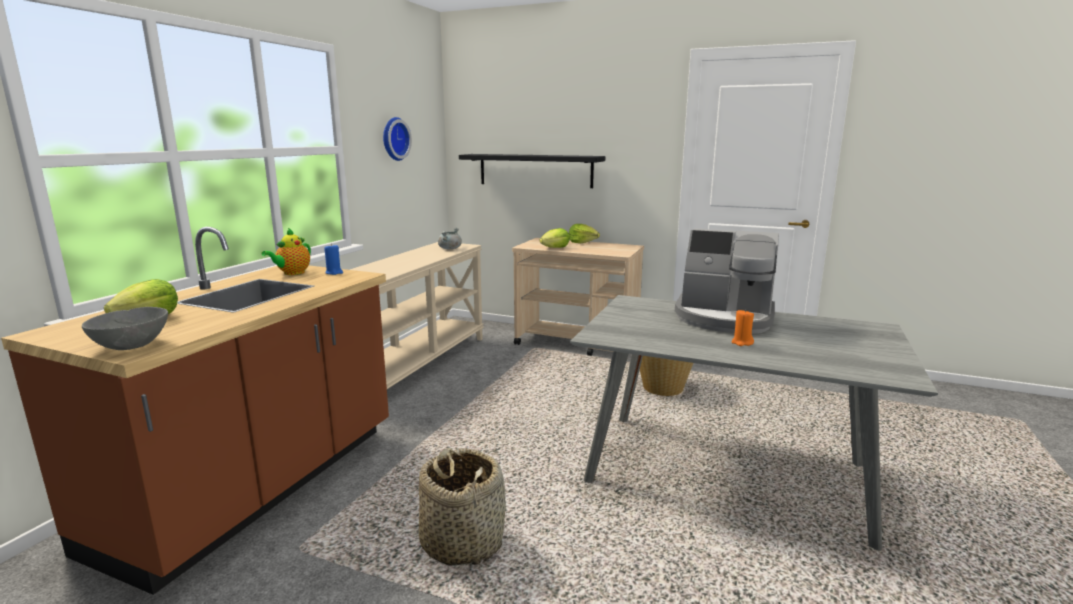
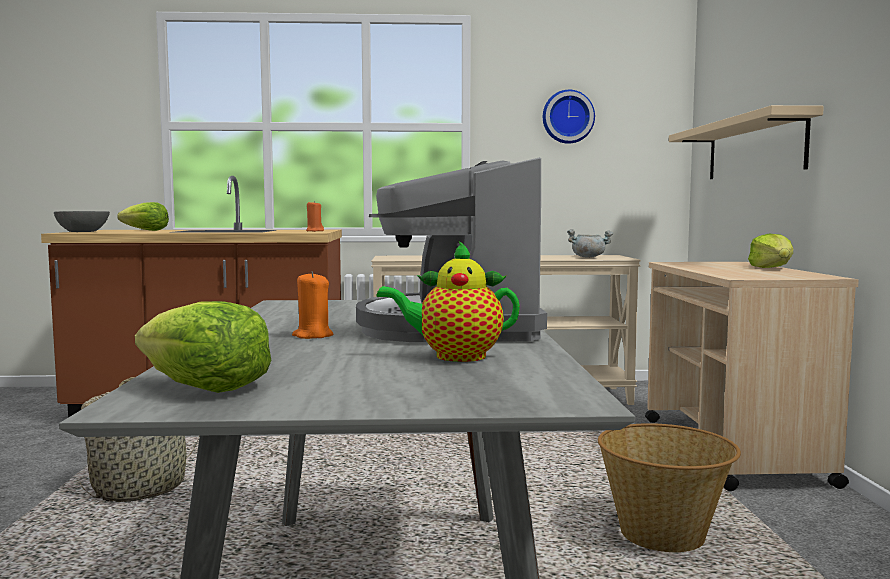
camera: 65 degrees right, 10 degrees down
(292, 273) = (302, 230): teapot -> teapot (454, 356)
(334, 273) = (314, 231): blue candle -> orange candle
(535, 170) = (754, 149): black shelf -> beige shelf
(555, 248) = (692, 266): lettuce -> lettuce (204, 388)

